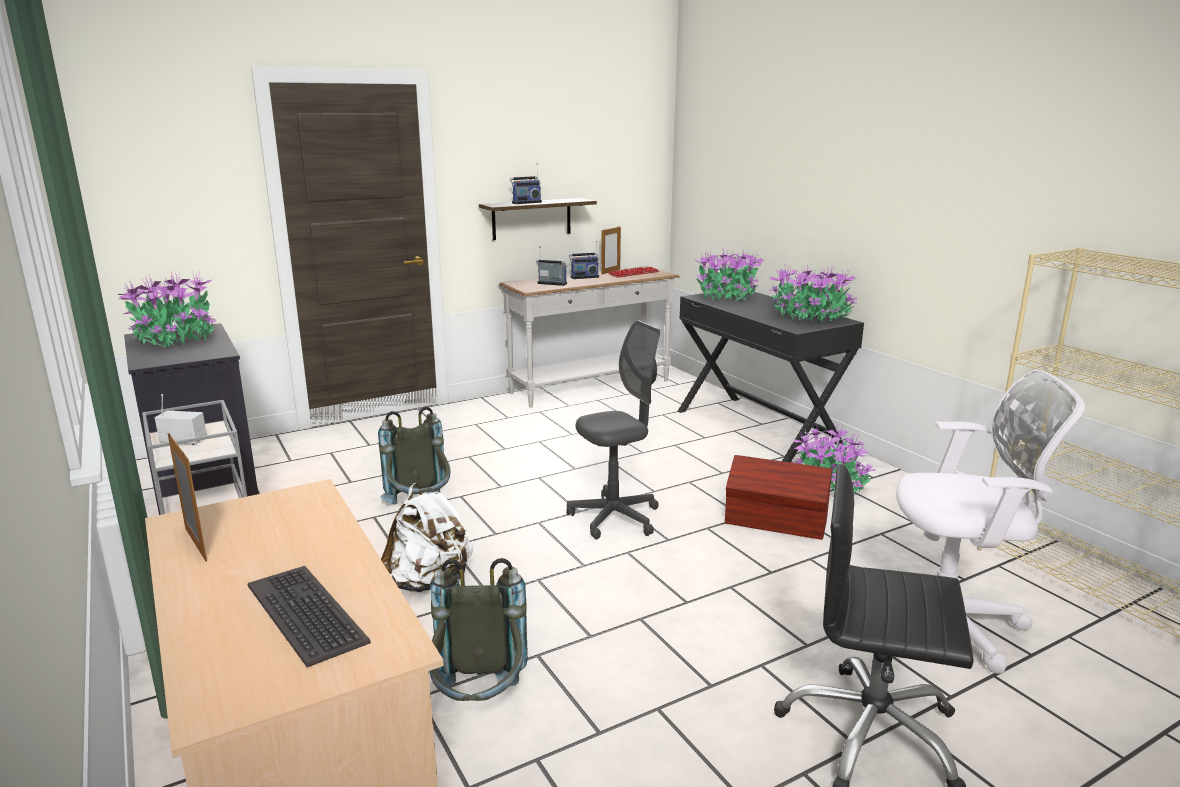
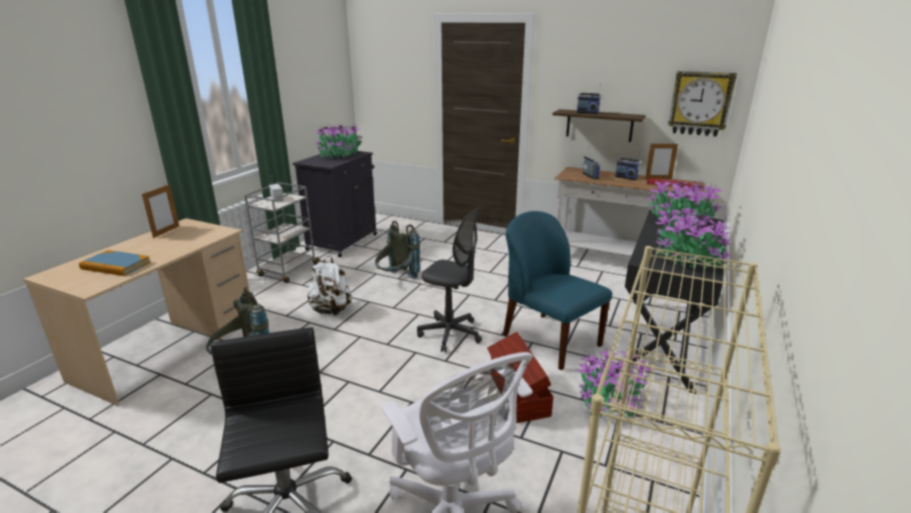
camera: 55 degrees right, 5 degrees up
(307, 613) = (116, 266): keyboard -> book
(631, 177) = (700, 103): none -> wall clock
(695, 472) = (549, 340): none -> blue chair

